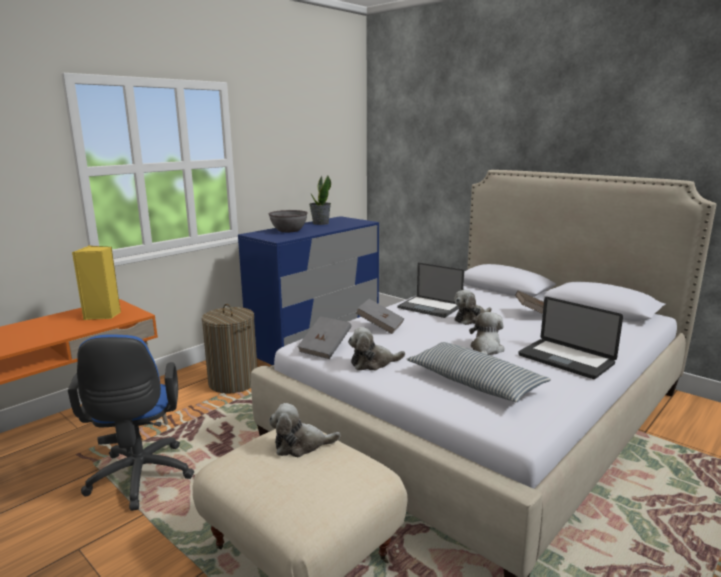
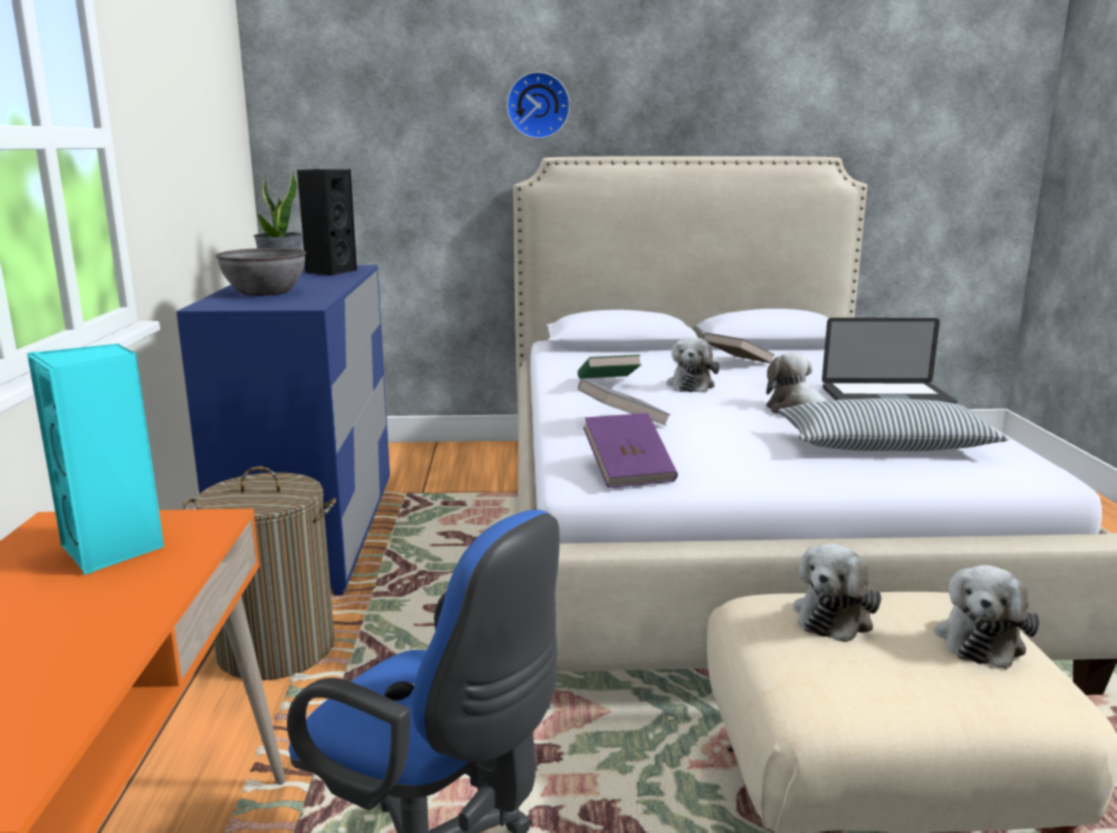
camera: 45 degrees left, 0 degrees up
(103, 315) = (114, 550): yellow speaker -> turquoise speaker
(325, 348) = (629, 472): grey book -> purple book
(346, 223) = (330, 271): none -> black speaker
(373, 363) = (737, 466): plush toy -> plush toy (980, 639)
(431, 307) = (608, 384): laptop -> green book
(494, 138) = (538, 105): none -> wall clock

